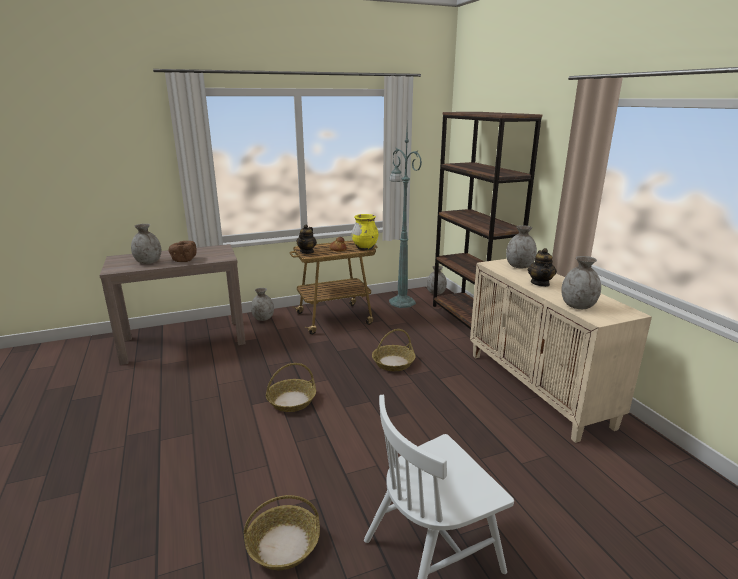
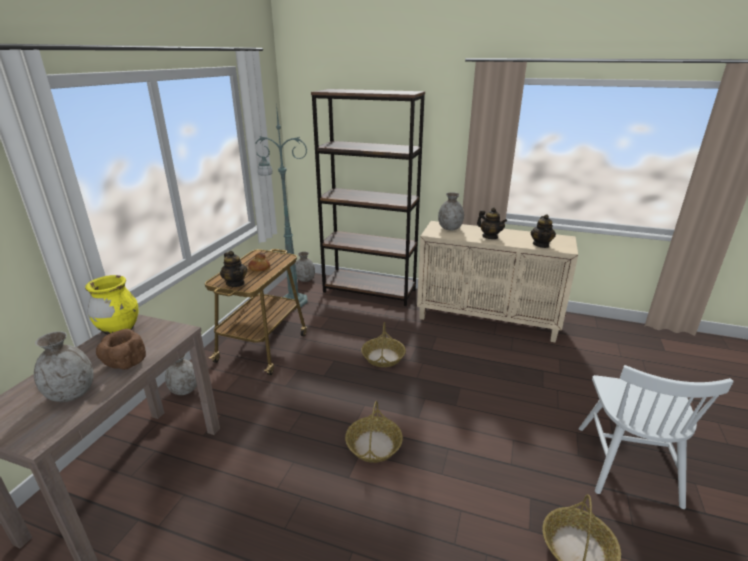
camera: 50 degrees left, 5 degrees up
(365, 248) = (283, 257): yellow vase -> yellow vase (119, 330)
(578, 306) = (541, 245): grey vase -> teapot

